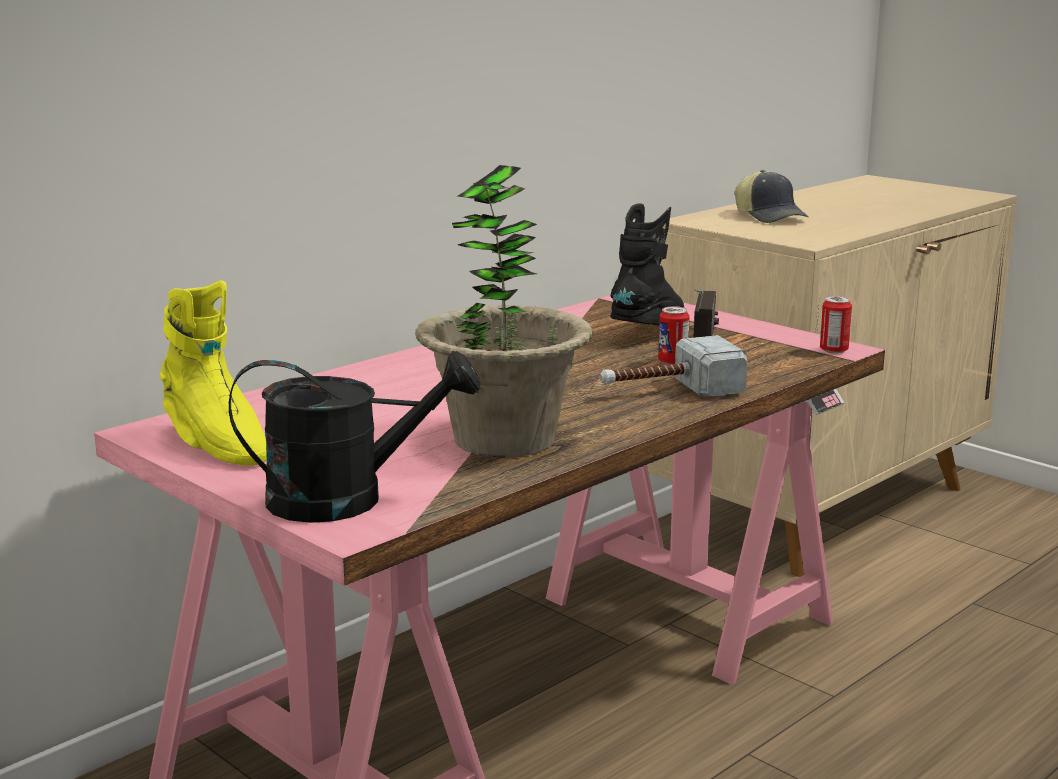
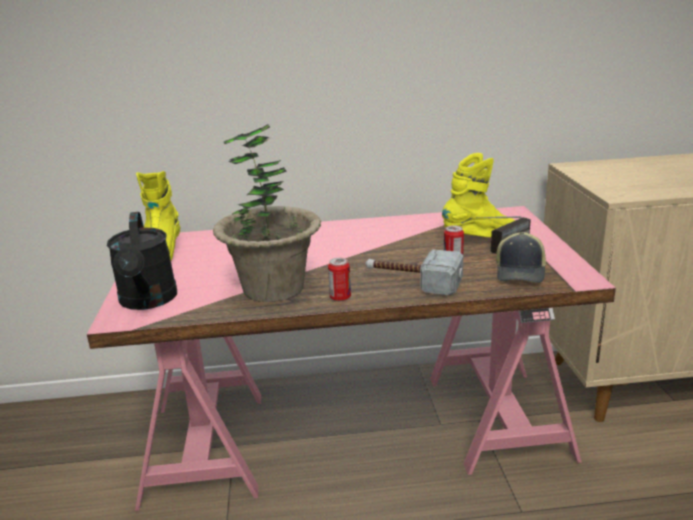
camera: 40 degrees right, 5 degrees up
(347, 499) = (148, 301): black watering can -> black watering can turned 45 degrees clockwise
(651, 332) = (481, 238): black boot -> yellow boot
(770, 217) = (634, 171): cap -> cap (521, 272)
(833, 350) = (574, 279): can -> can (340, 298)

